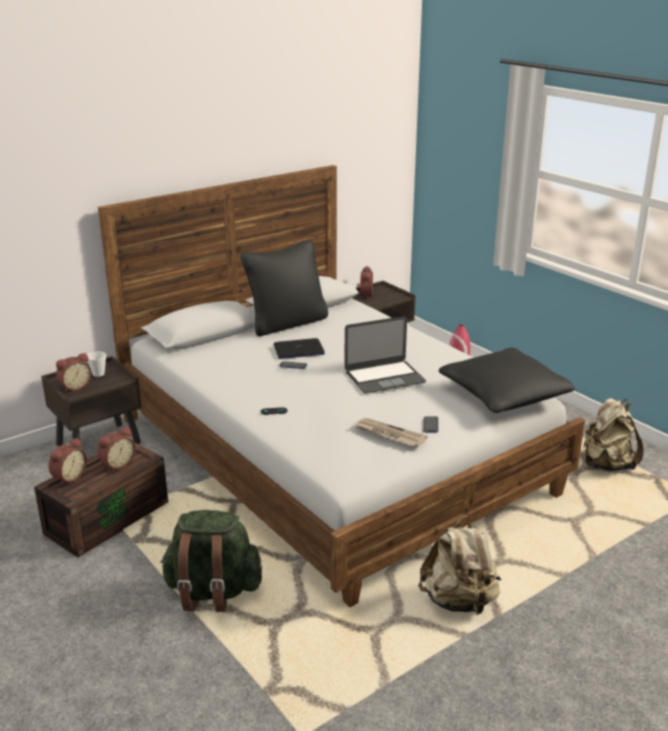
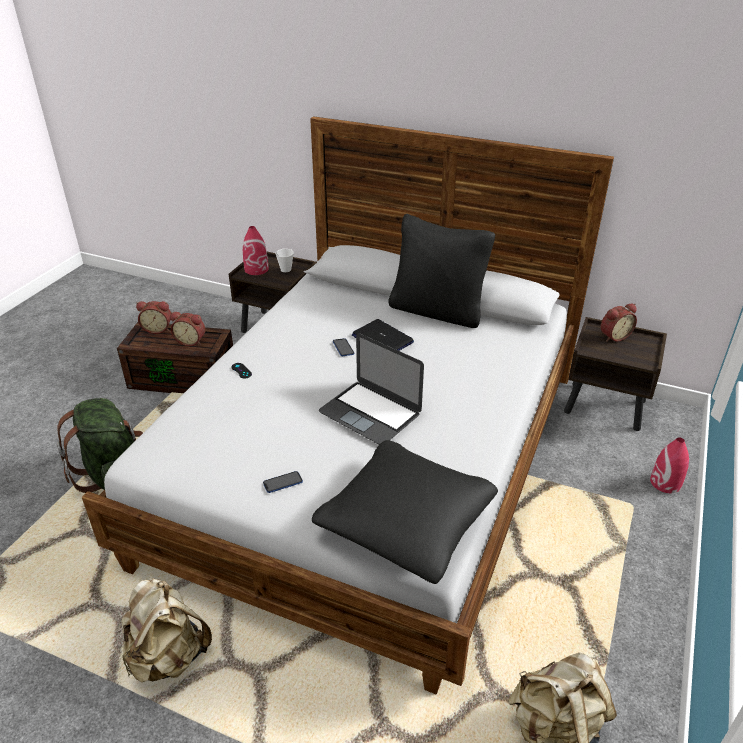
camera: 60 degrees right, 10 degrees up
(75, 386) = (256, 269): alarm clock -> red vase
(389, 434) = (236, 458): newspaper -> none

